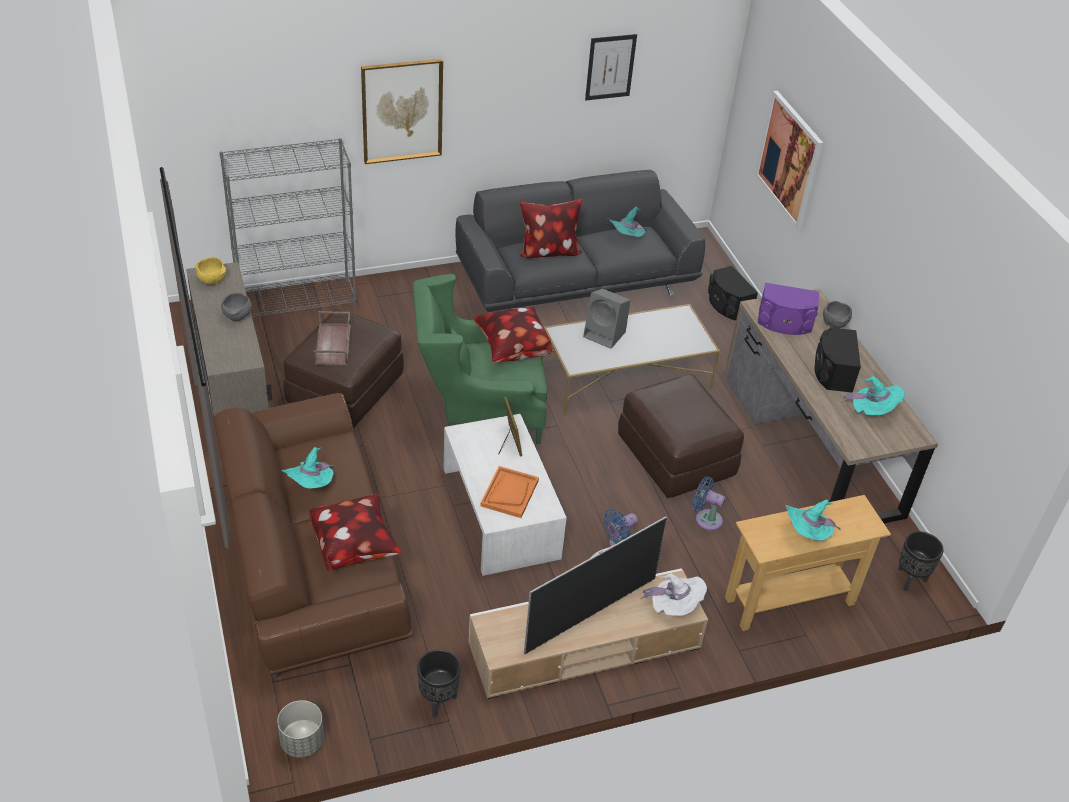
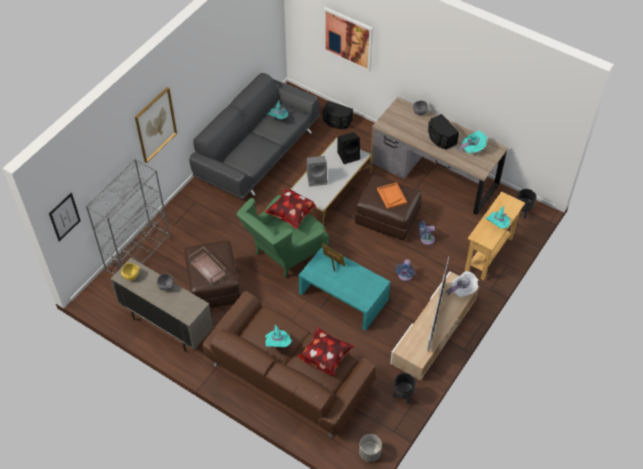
camera: 35 degrees left, 10 degrees up
(499, 513) = (343, 297): white coffee table -> turquoise coffee table
(509, 493) = (357, 286): orange tray -> orange tray (391, 196)
(548, 251) = (251, 150): pillow -> none
(610, 67) = (235, 37): picture -> picture (64, 217)
(682, 334) = (349, 155): none -> black speaker
(784, 322) = (400, 125): purple speaker -> none

